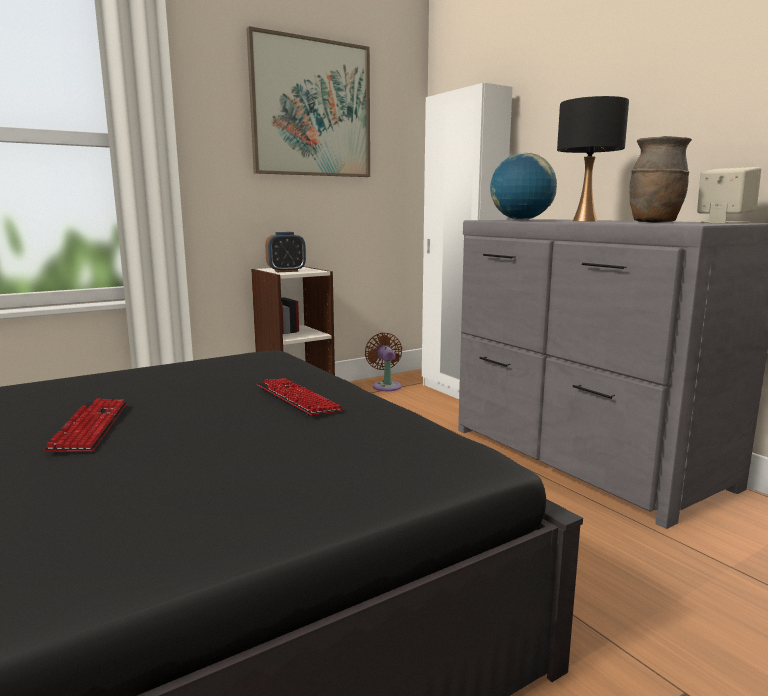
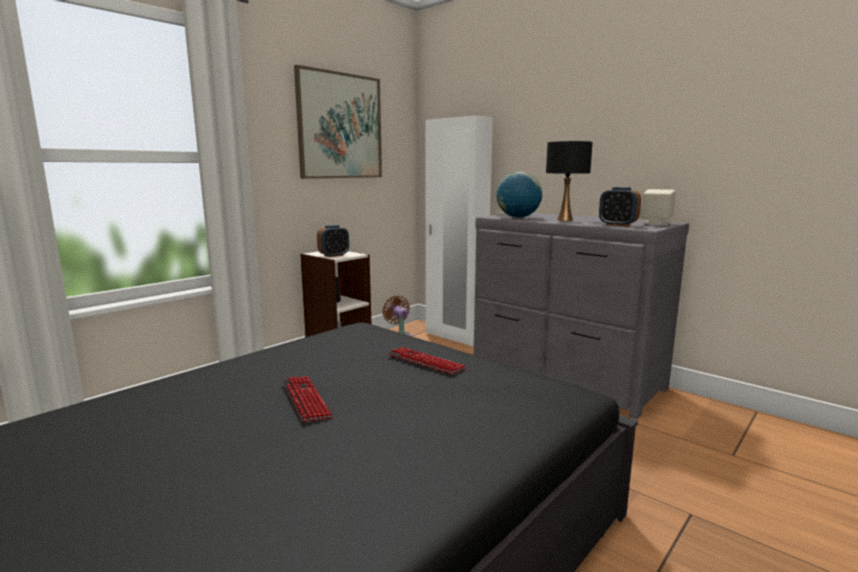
camera: 15 degrees left, 0 degrees up
(655, 223) = (618, 225): brown vase -> alarm clock

